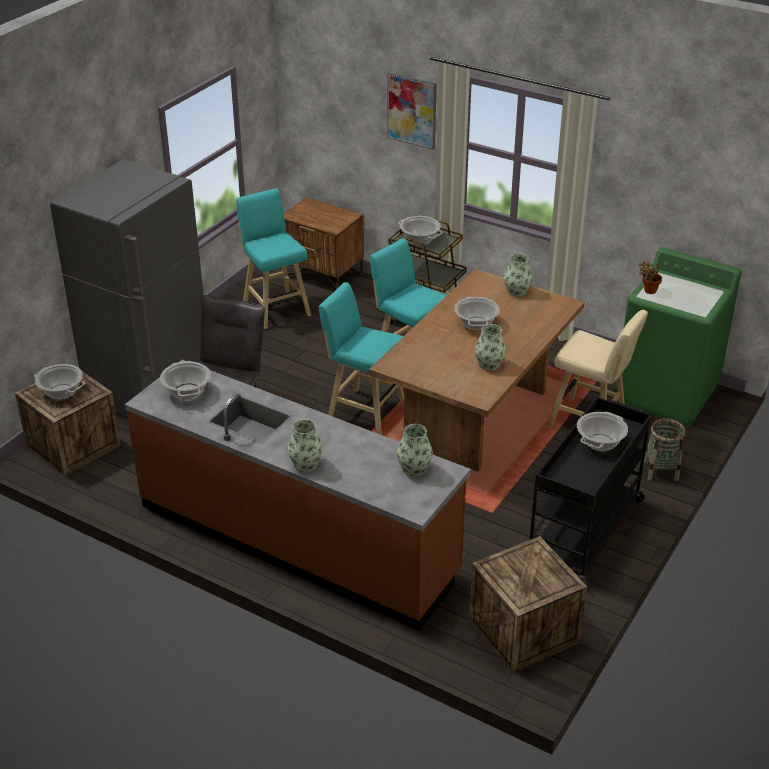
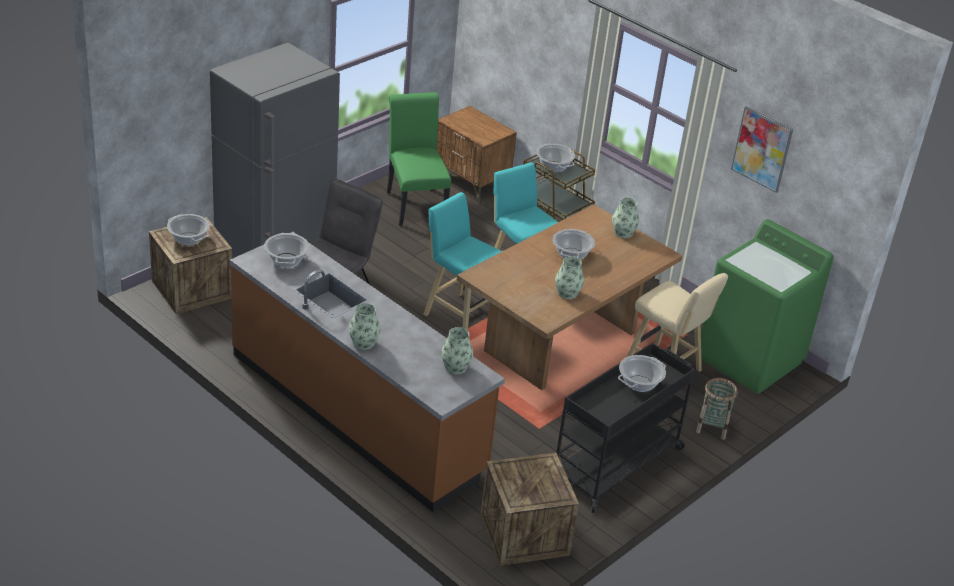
camera: 10 degrees right, 0 degrees up
(275, 308) = (415, 204): turquoise stool -> green chair
(412, 110) = (570, 44): picture -> picture (762, 149)
(648, 290) = (740, 256): potted plant -> none

